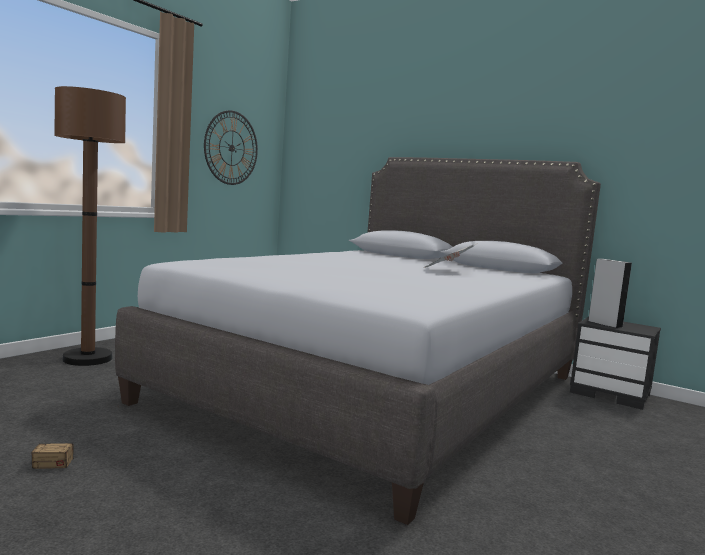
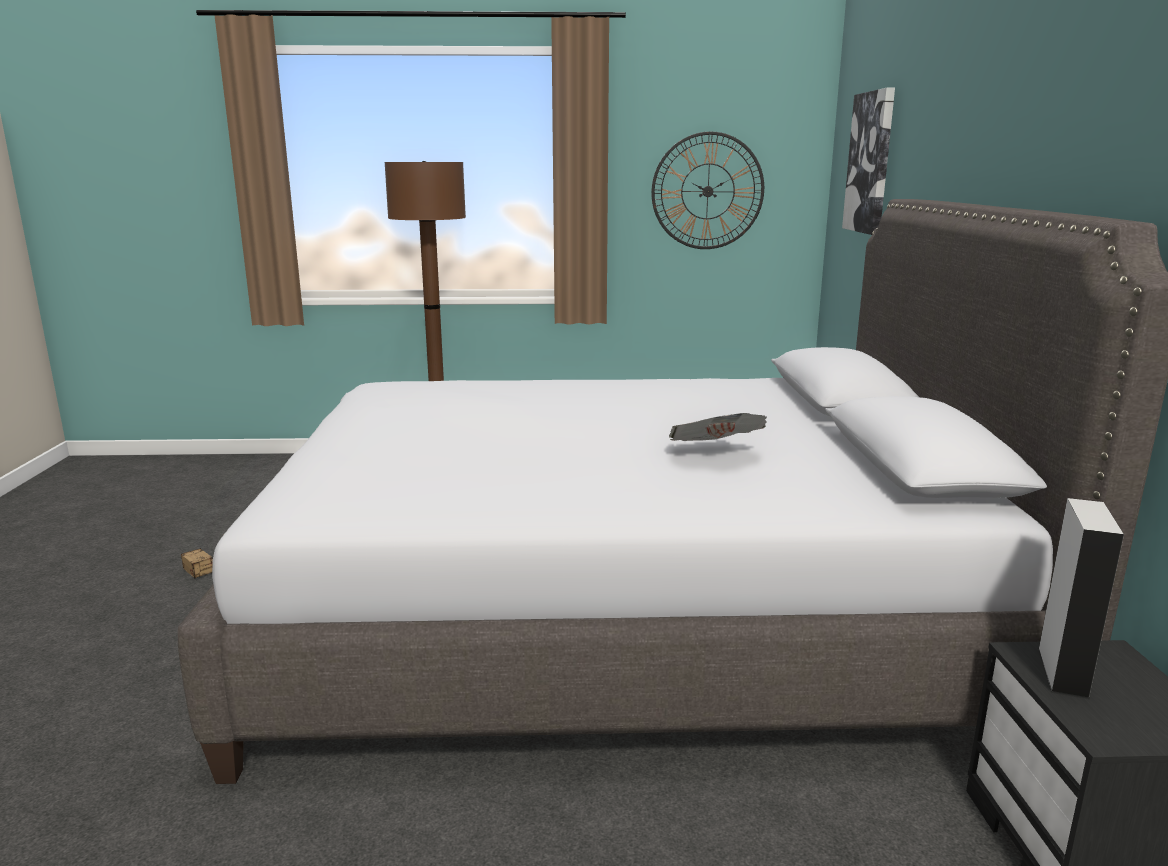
camera: 55 degrees right, 10 degrees up
(337, 140) = (871, 163): none -> picture

